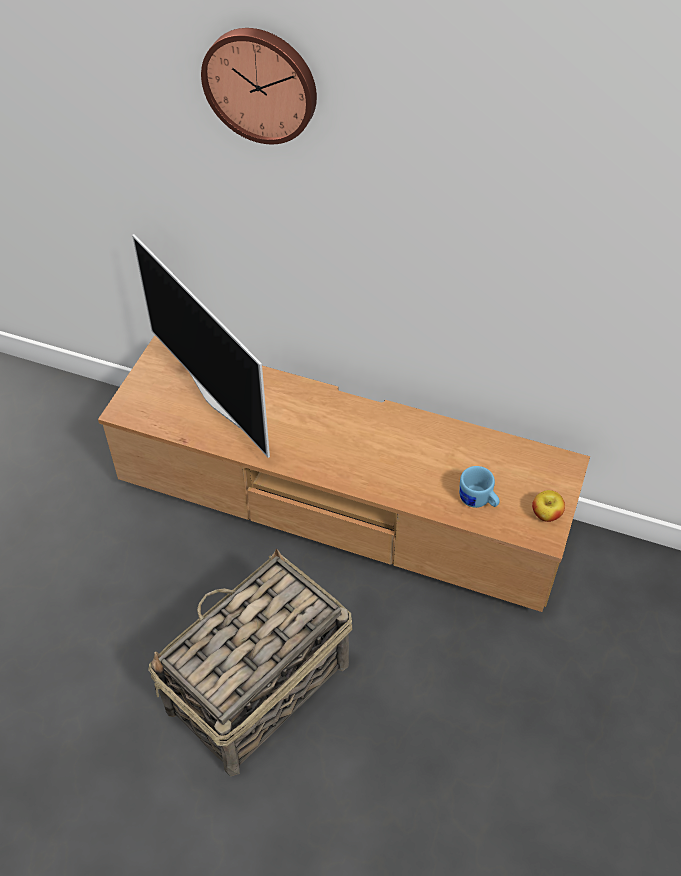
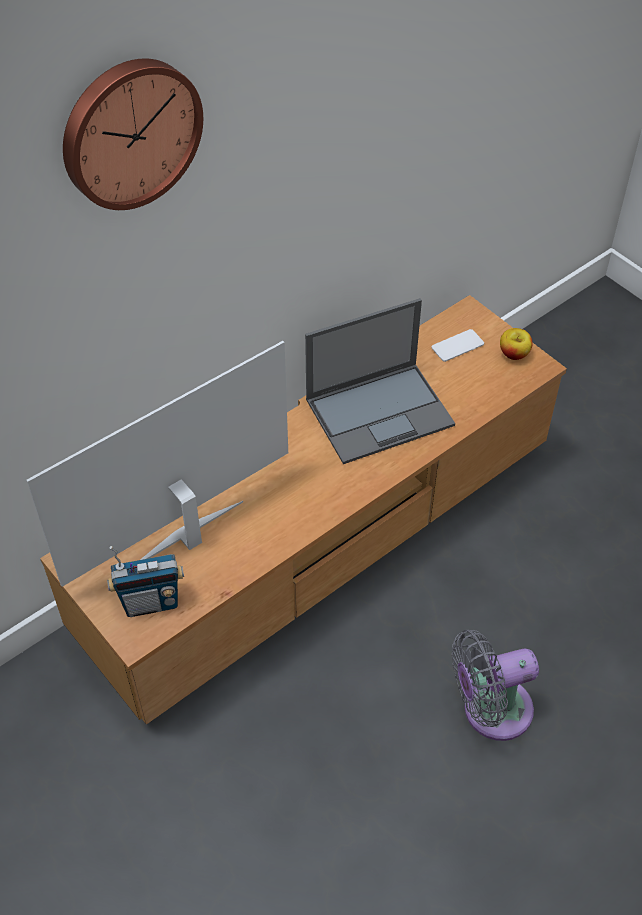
camera: 60 degrees left, 0 degrees up
(153, 406) = (151, 602): none -> radio
(217, 398) = (188, 537): television -> television turned 150 degrees clockwise
(256, 688) = (490, 710): basket -> grey fan
(411, 453) = (381, 412): none -> laptop
(478, 501) = (469, 391): blue mug -> none
(522, 472) = (457, 346): none -> phone

